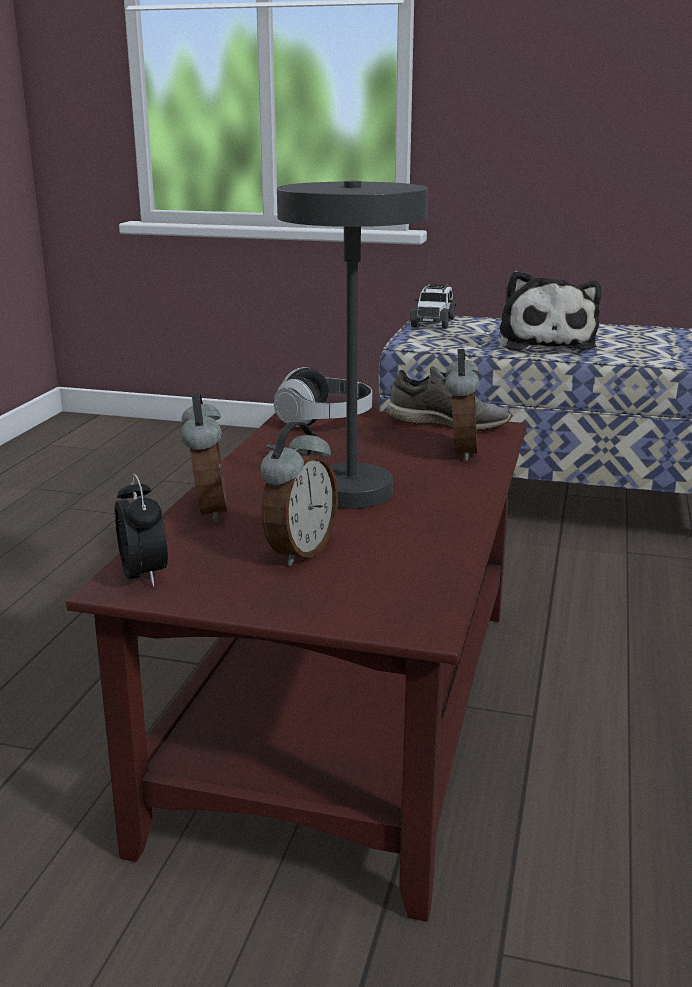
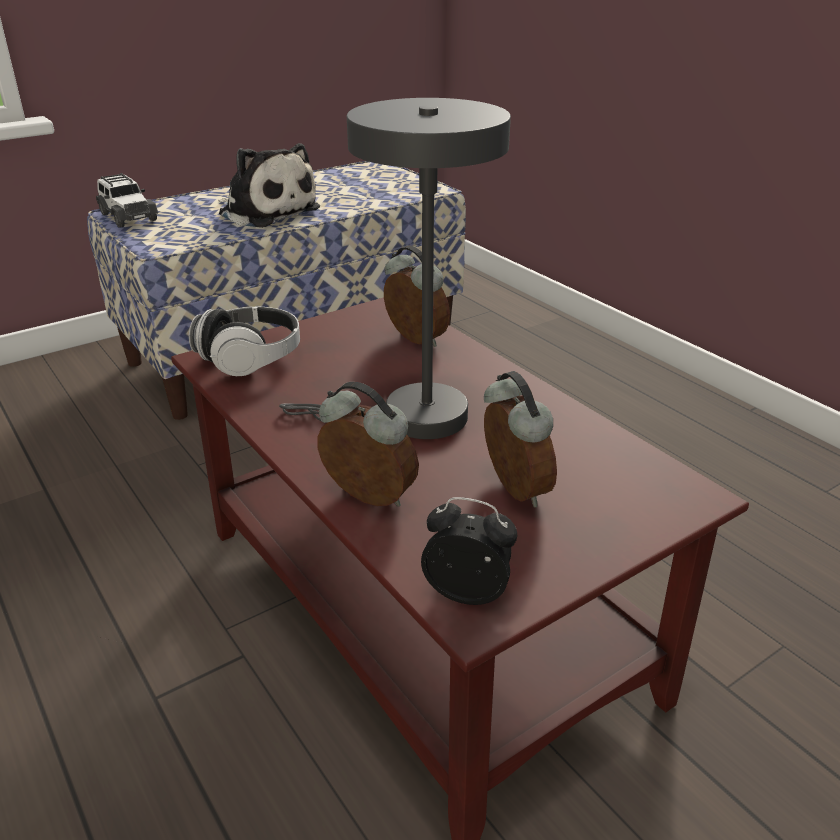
camera: 50 degrees left, 10 degrees up
(448, 423) = (349, 317): grey shoe -> none

